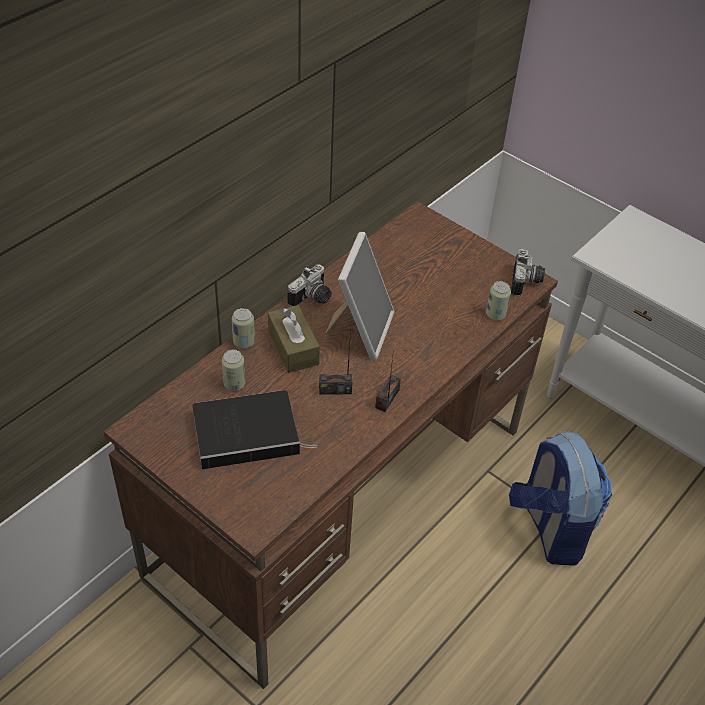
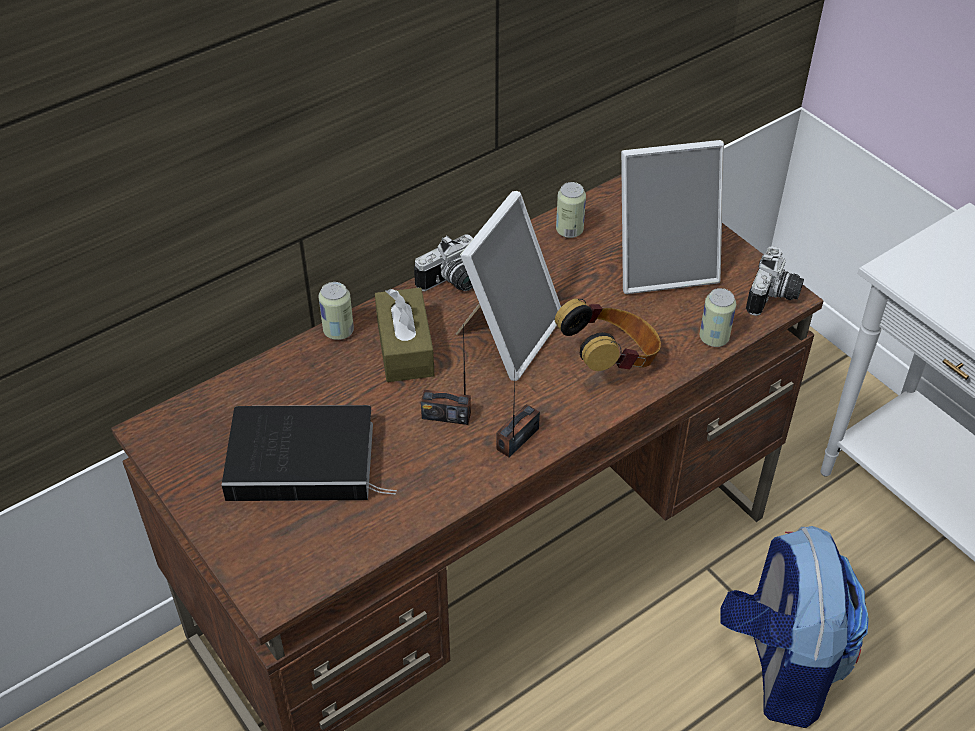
camera: 15 degrees right, 0 degrees up
(234, 384) = (307, 388): can -> can (569, 230)
(433, 338) = (610, 360): none -> headphones
(450, 270) = (664, 265): none -> picture frame

